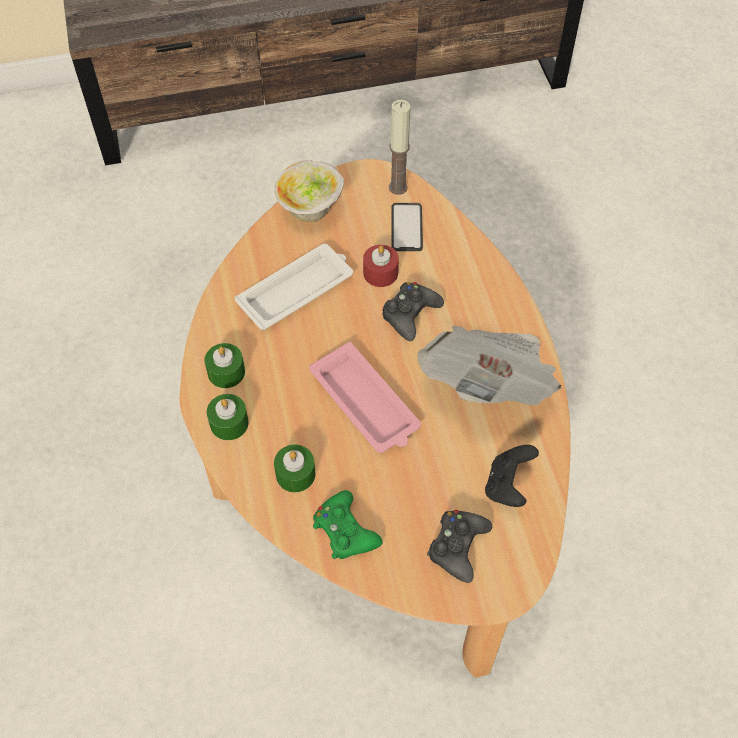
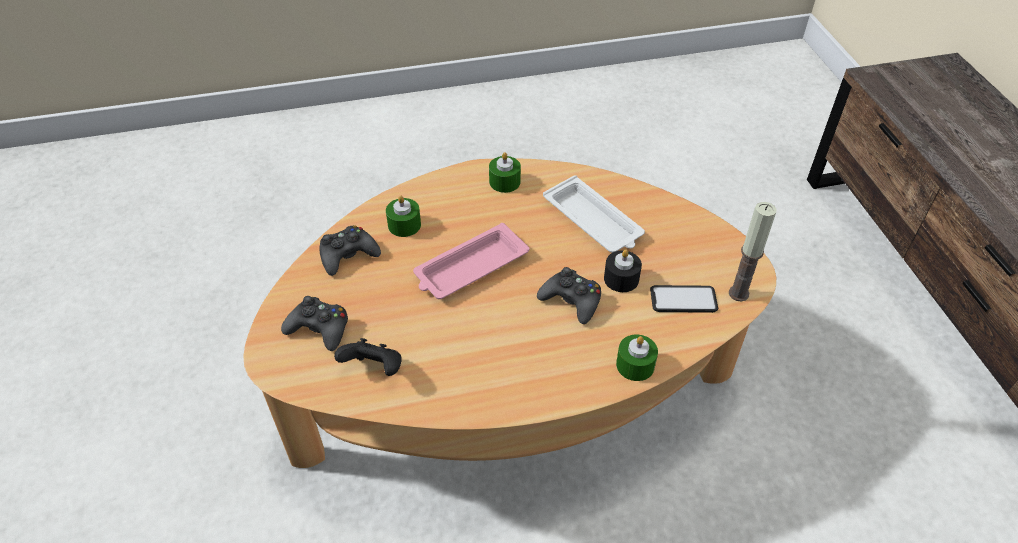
camera: 90 degrees right, 10 degrees down
(229, 423) = (455, 186): green candle -> green candle (635, 365)
(311, 211) = (691, 228): bowl -> none
(345, 531) = (348, 255): green game controller -> black game controller
(380, 273) = (621, 279): red candle -> black candle
(489, 383) = (490, 361): newspaper -> none

